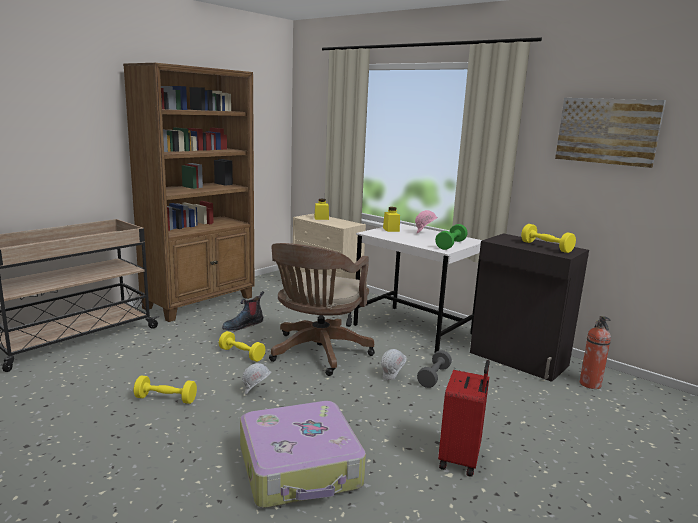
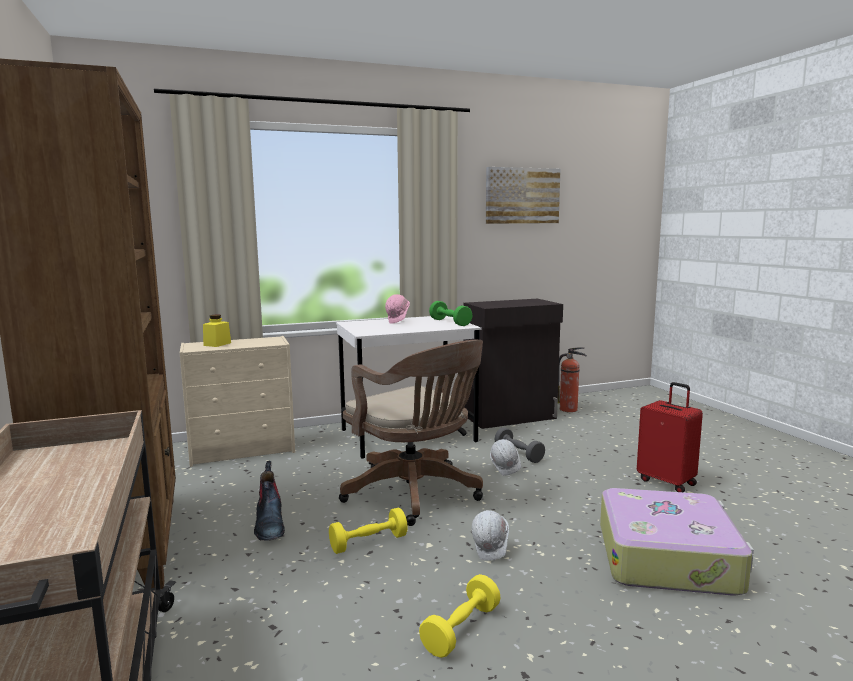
camera: 60 degrees left, 5 degrees down
(391, 229) = (362, 327): yellow jar -> none
(546, 247) = (523, 302): yellow dumbbell -> none

